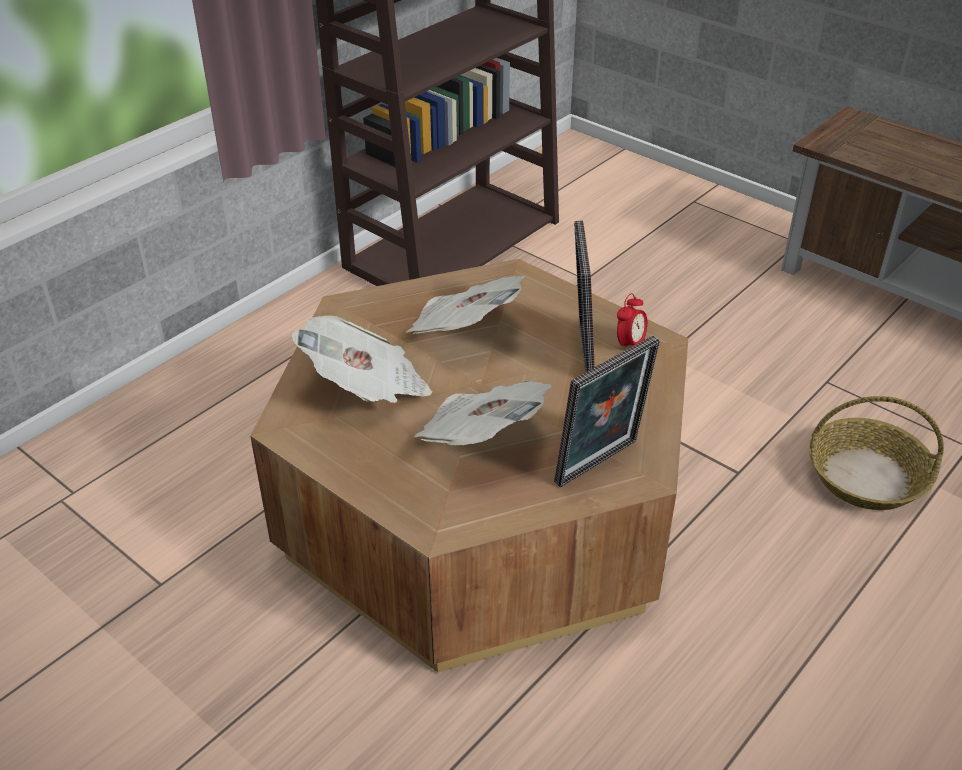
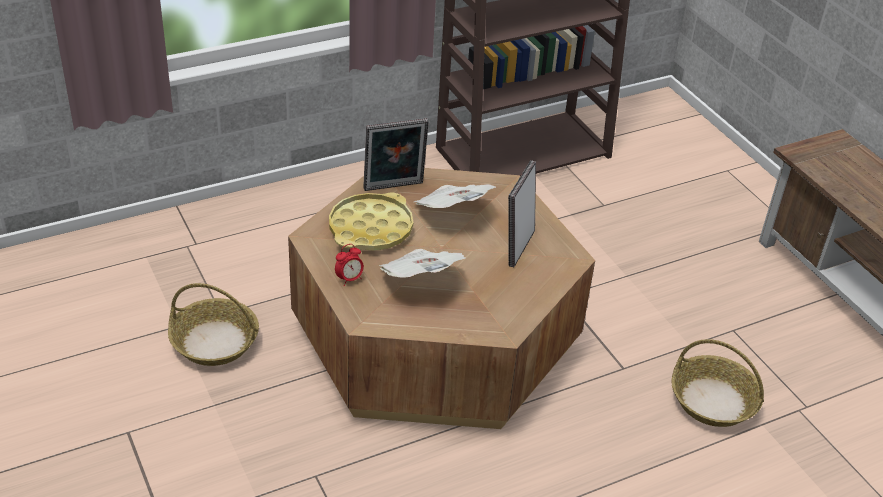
camera: 20 degrees right, 0 degrees up
(172, 631) = (215, 341): none -> basket
(367, 388) = (371, 229): newspaper -> yellow tray
(600, 465) = (481, 318): picture frame -> picture frame (394, 188)
(630, 344) = (553, 252): alarm clock -> alarm clock (349, 279)

